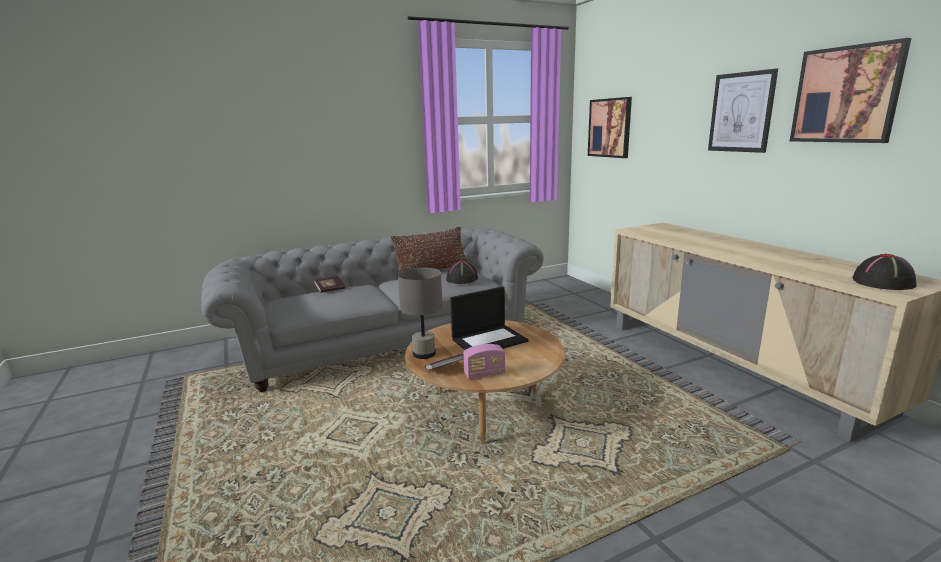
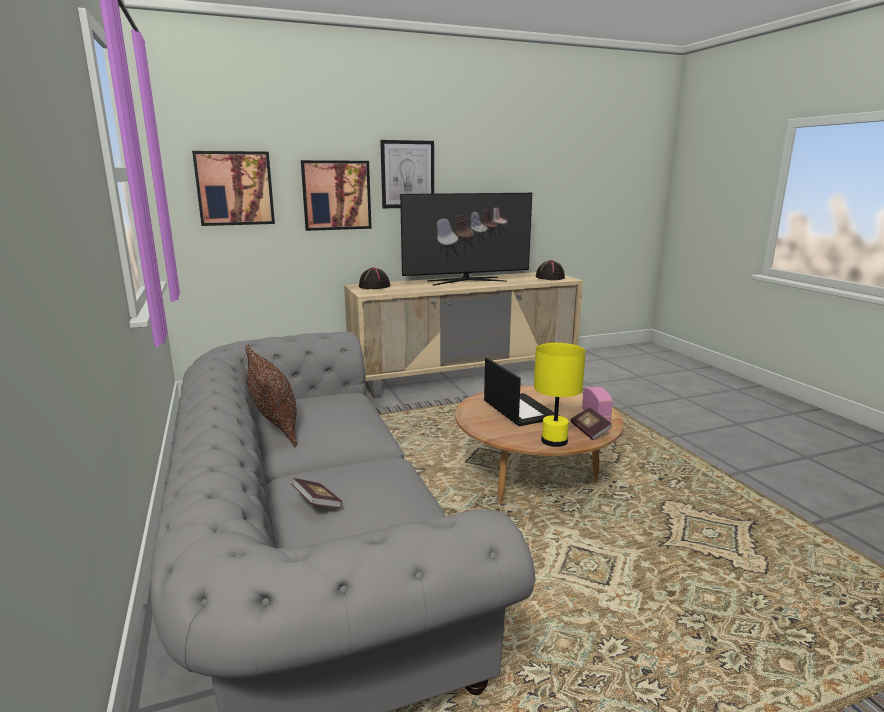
camera: 85 degrees left, 0 degrees up
(423, 354) = (554, 441): grey table lamp -> yellow table lamp
(462, 279) = (340, 403): black hat -> black hat (374, 286)
(757, 250) = (466, 281): none -> television
(846, 95) = (481, 165): picture -> picture (336, 195)

